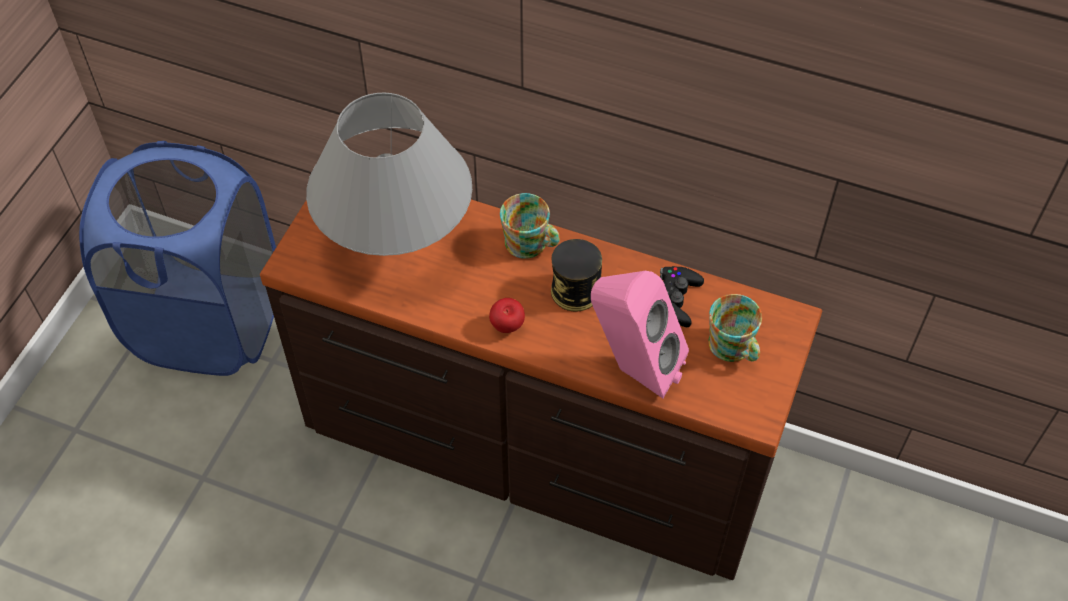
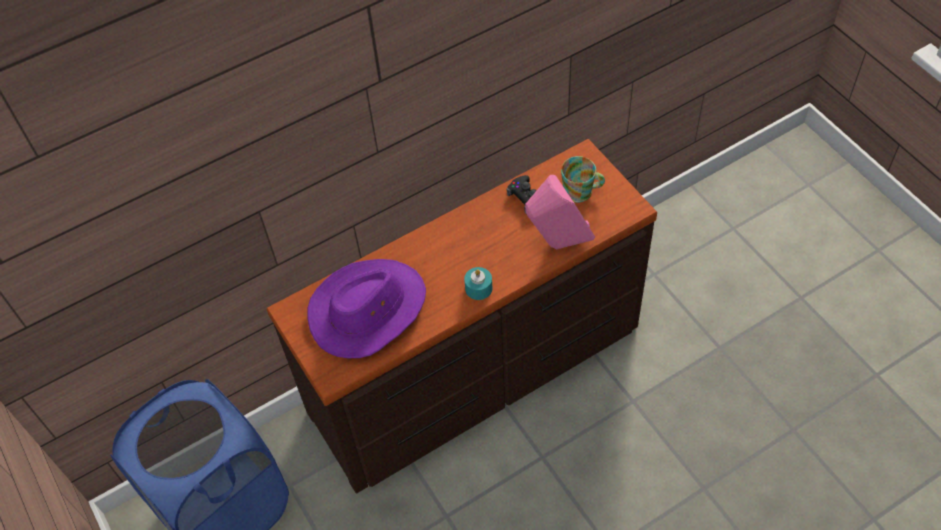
camera: 50 degrees left, 0 degrees up
(397, 243) = (368, 310): grey table lamp -> purple hat
(507, 327) = (478, 288): apple -> turquoise candle
(530, 245) = (430, 243): mug -> none
(575, 291) = (482, 240): can -> none

